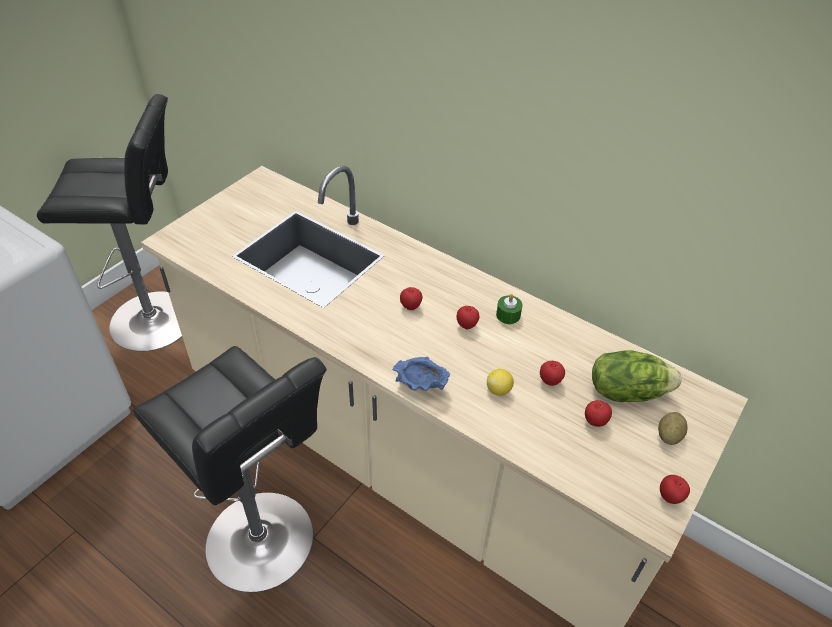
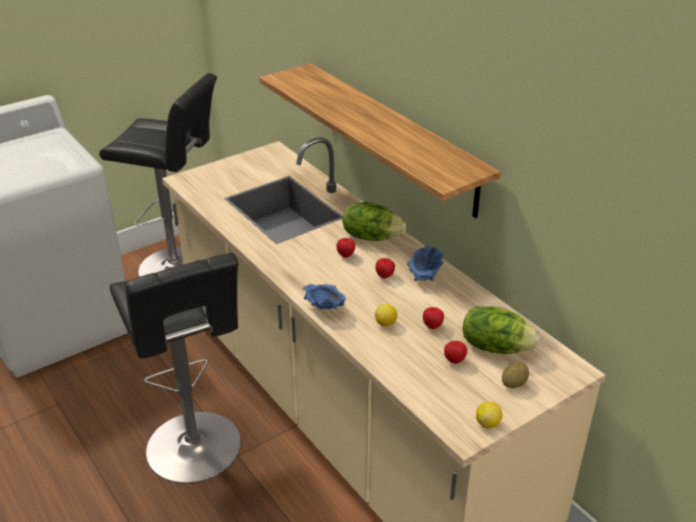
camera: 20 degrees right, 10 degrees down
(427, 275) = (371, 237): none -> lettuce
(438, 157) = (393, 137): none -> shelf
(508, 315) = (424, 276): green candle -> blue bowl
(670, 497) = (487, 423): apple -> lemon

